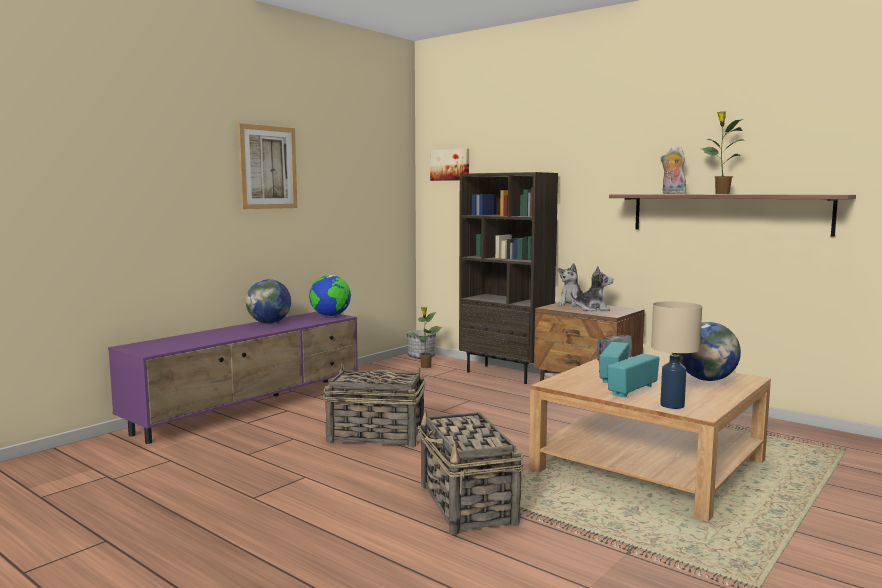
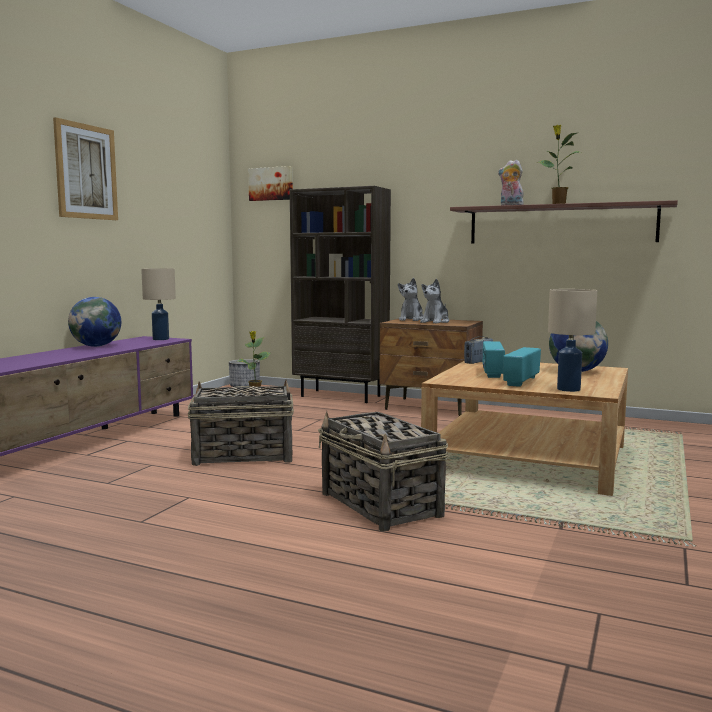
camera: 15 degrees left, 0 degrees up
(330, 316) = (161, 339): globe -> beige table lamp
(592, 309) = (435, 322): plush toy -> plush toy turned 135 degrees clockwise

